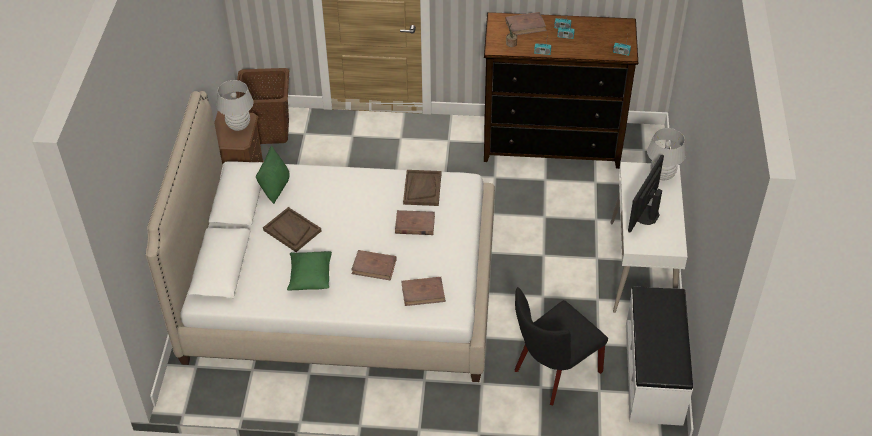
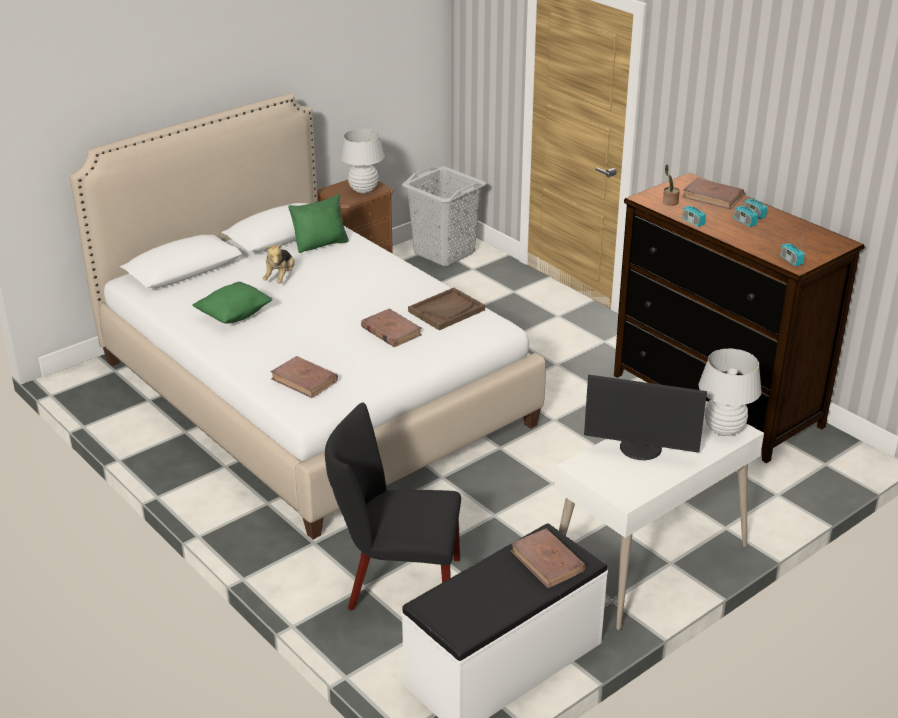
camera: 45 degrees right, 15 degrees down
(269, 132) = (444, 253): brown laundry basket -> grey laundry basket
(292, 230) = (280, 278): brown tray -> plush toy
(374, 266) = (298, 337): brown book -> brown book (547, 561)
(645, 214) = (640, 449): monitor -> monitor turned 150 degrees counterclockwise

